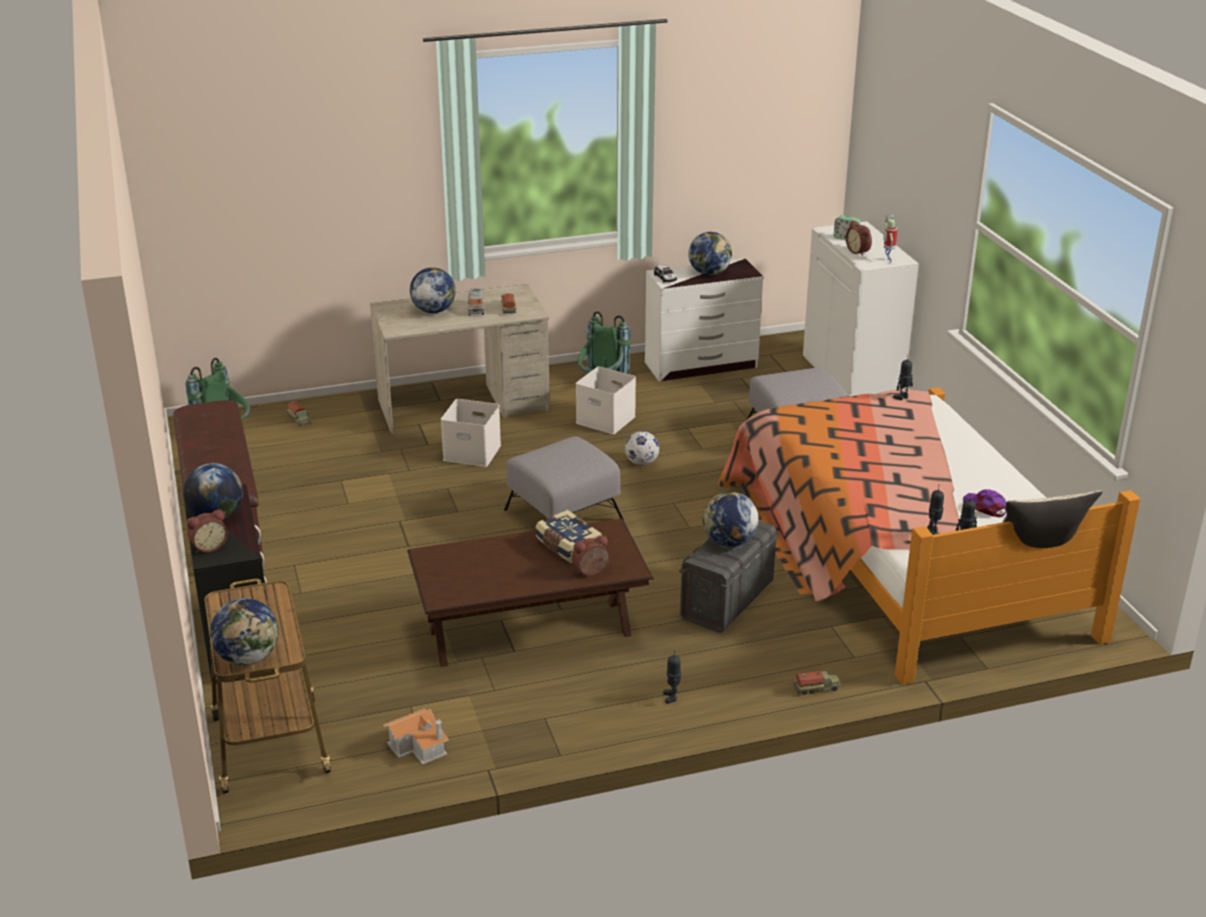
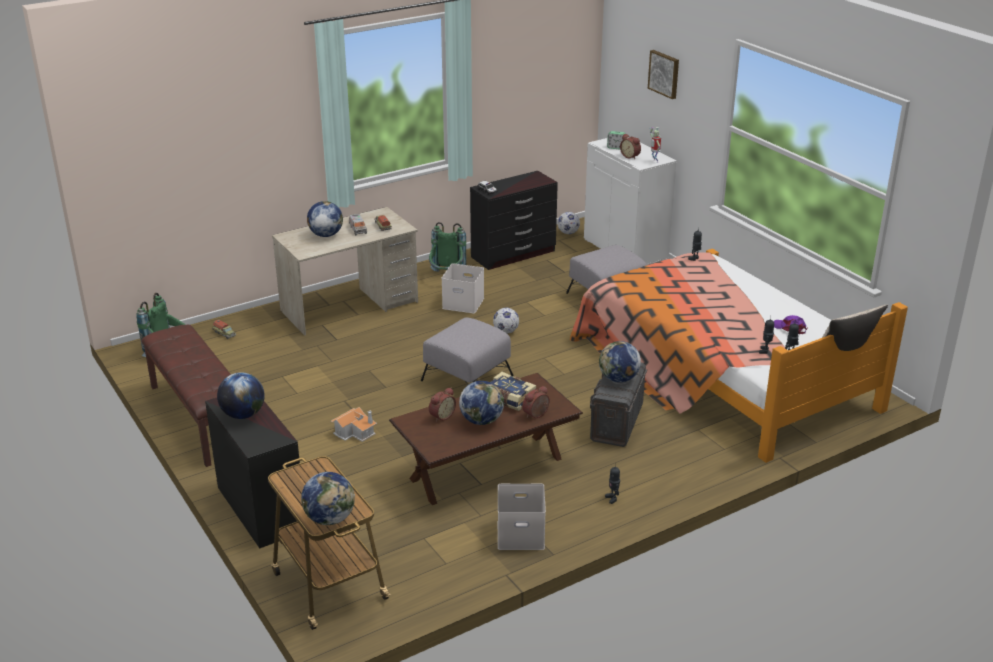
camera: 15 degrees left, 0 degrees up
(208, 546) = (250, 438): alarm clock -> alarm clock (441, 416)
(420, 746) = (446, 566): toy house -> toy house (355, 432)
(470, 453) = (373, 341): white storage box -> white storage box (519, 535)
(702, 365) = (514, 254): white dresser -> black dresser
(709, 273) = (517, 184): globe -> globe (481, 420)
(786, 346) = (568, 233): none -> football
(816, 688) = (709, 475): toy truck -> none
(913, 144) = (664, 74): none -> picture

